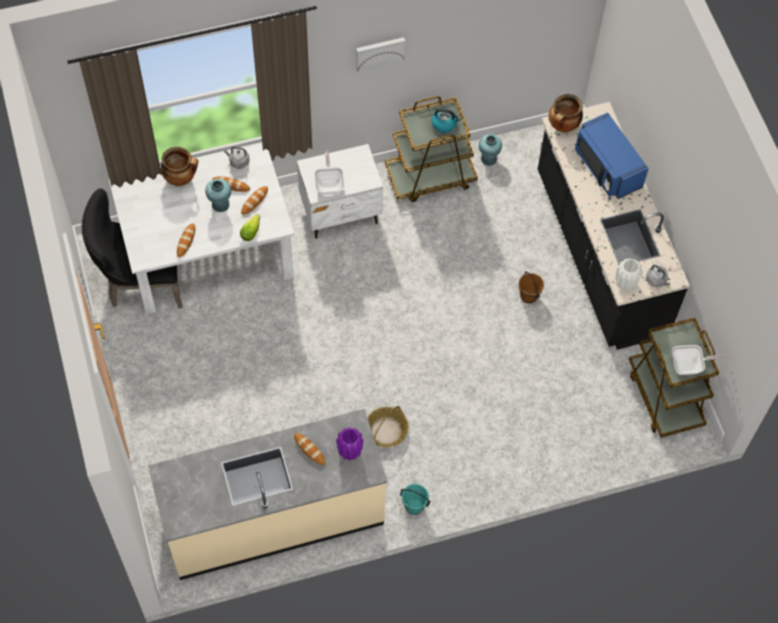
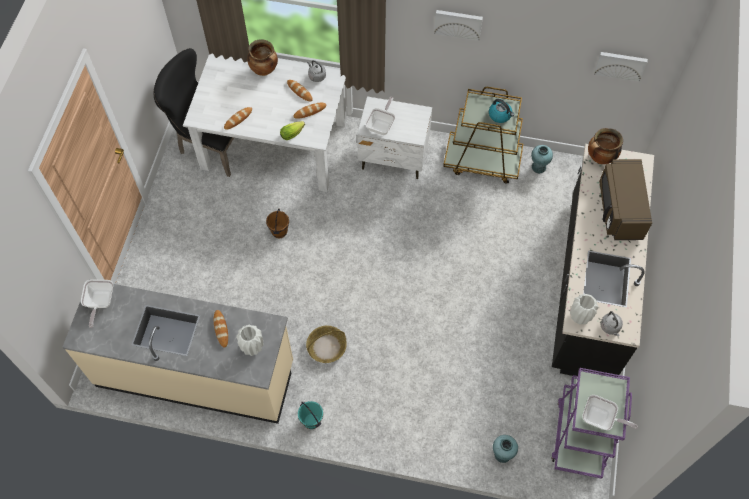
camera: 30 degrees right, 0 degrees up
(175, 482) = (100, 303): none -> frying pan
(220, 204) = (282, 103): turquoise vase -> turquoise vase (502, 454)
(350, 451) = (253, 347): purple vase -> white vase
(529, 296) = (509, 292): brown bucket -> brown bucket (279, 232)
(545, 29) = (620, 65): none -> picture
(606, 168) = (619, 209): blue microwave -> brown microwave
(665, 396) = (580, 434): brown cart -> purple cart

